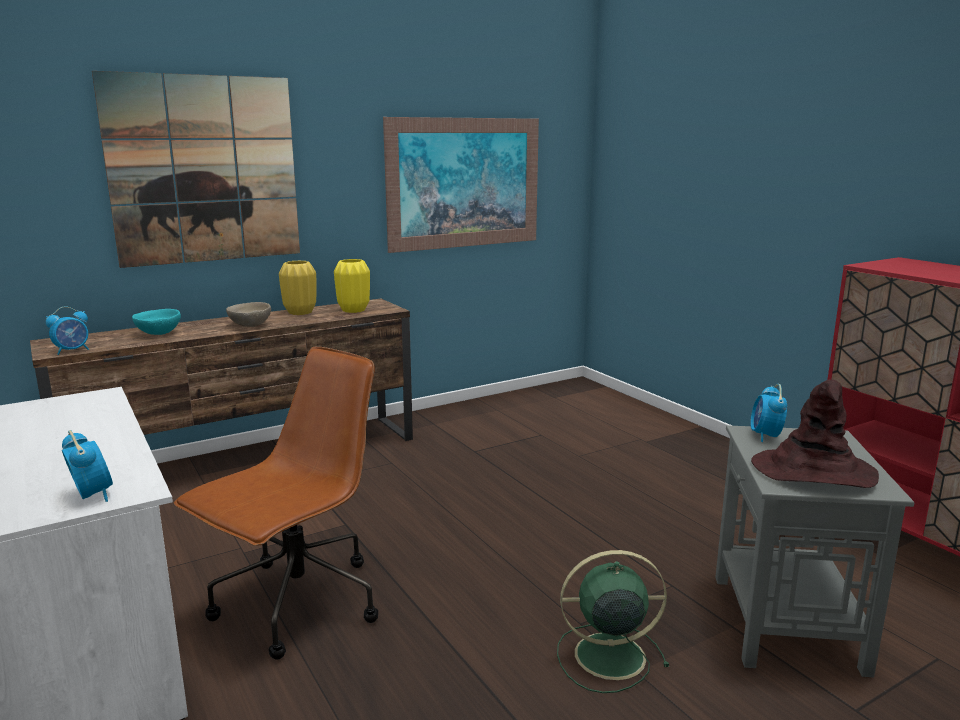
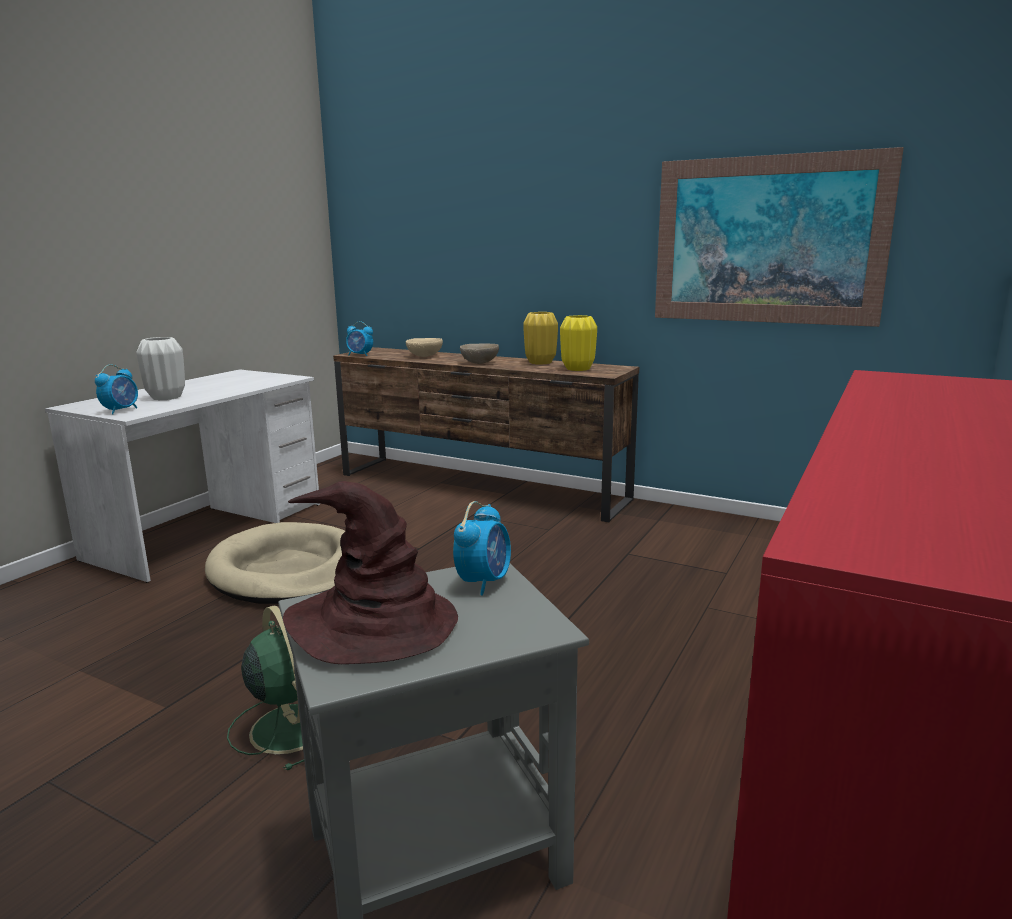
camera: 60 degrees right, 0 degrees up
(62, 465) = (166, 397): none -> white vase
(158, 333) = (424, 356): turquoise bowl -> beige bowl
(205, 170) = (491, 222): picture -> none
(297, 605) = (289, 570): brown office chair -> beige dog bed
(765, 436) = (484, 582): alarm clock -> alarm clock turned 135 degrees clockwise

